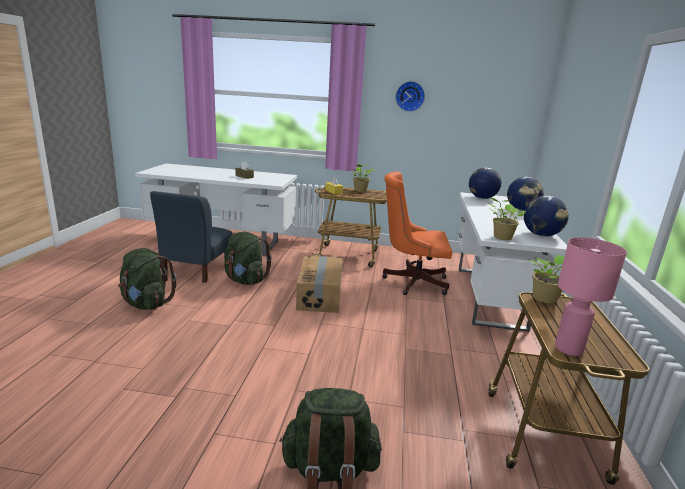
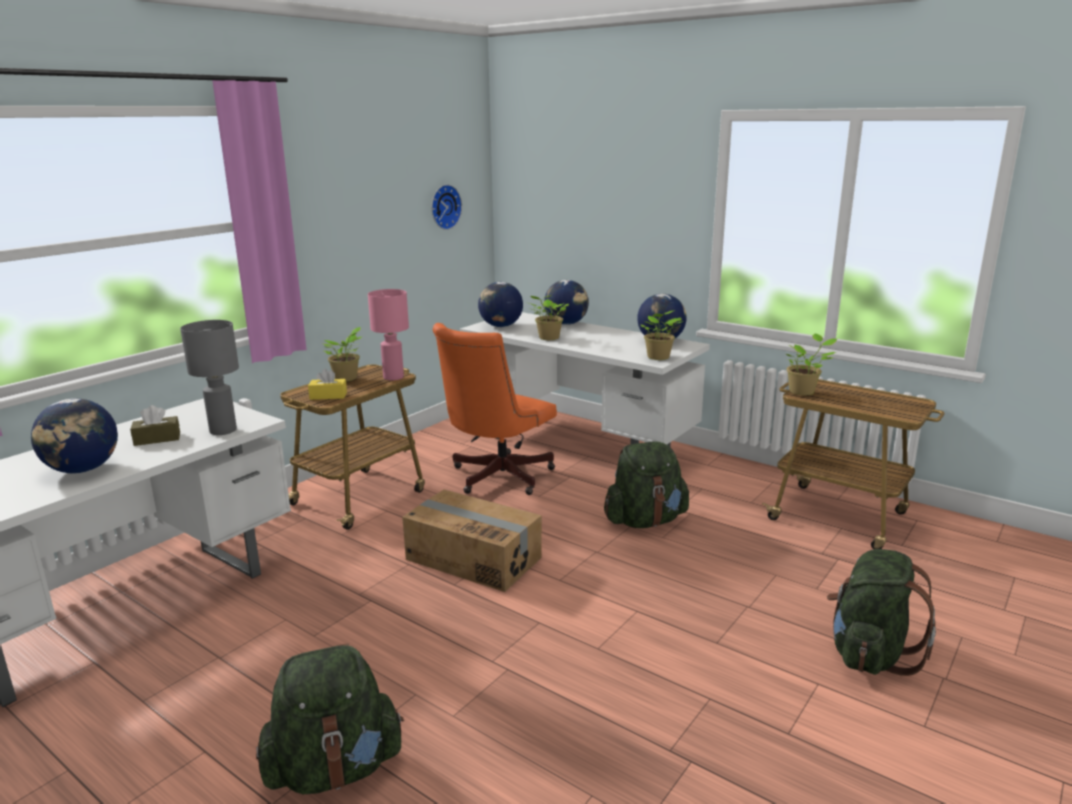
camera: 60 degrees left, 0 degrees up
(196, 270) = (231, 674): blue chair -> none
(209, 175) = (83, 470): none -> globe
(245, 280) = (349, 620): green backpack -> green backpack (645, 521)
(261, 181) = (224, 430): none -> grey table lamp
(410, 96) = (345, 198): wall clock -> wall clock (444, 207)
(482, 209) = (548, 338): none -> potted plant
(568, 349) = (902, 414): pink table lamp -> pink table lamp (393, 377)

